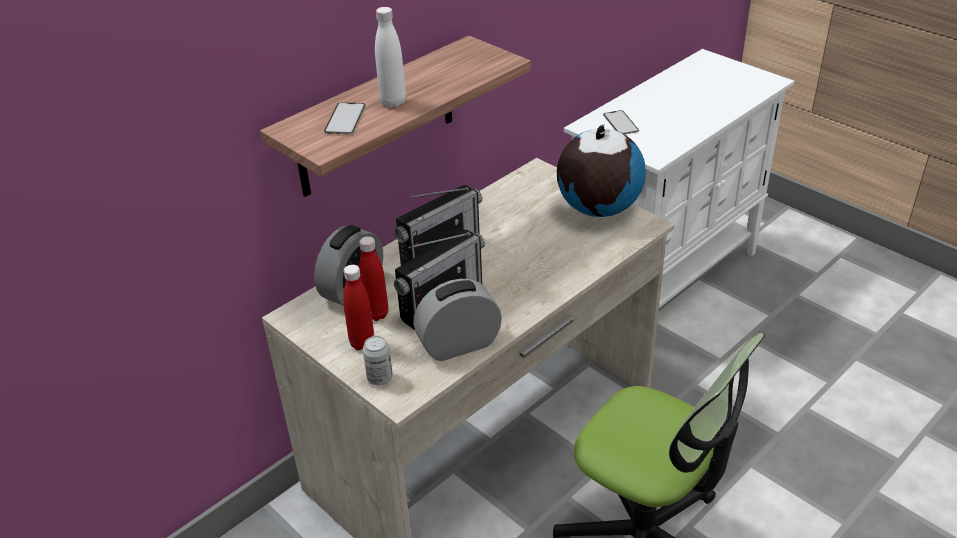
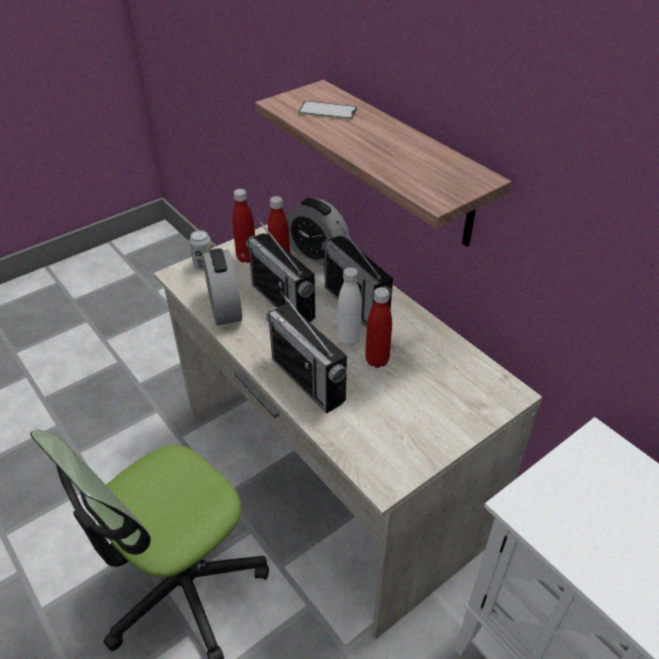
camera: 95 degrees right, 5 degrees up
(393, 102) = (352, 132): white bottle -> white bottle (348, 340)
(516, 236) = (377, 360): none -> red bottle
(552, 273) = (308, 380): none -> radio
(597, 209) = (422, 437): globe -> none
(620, 123) = (615, 482): phone -> none

